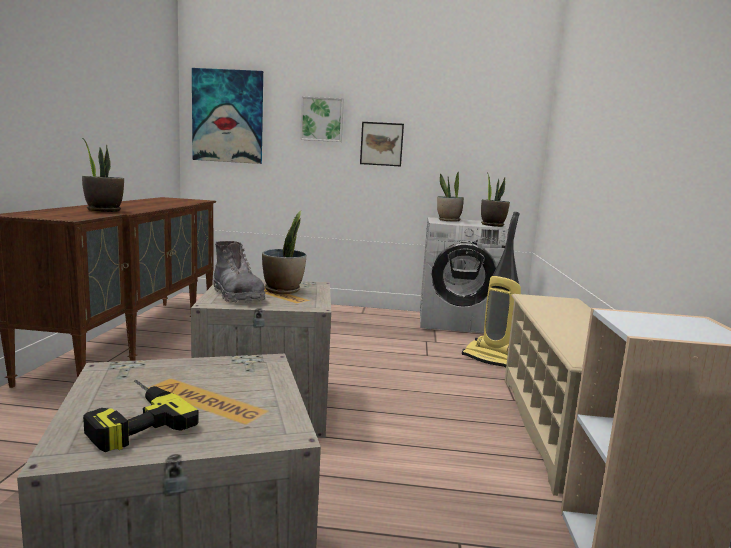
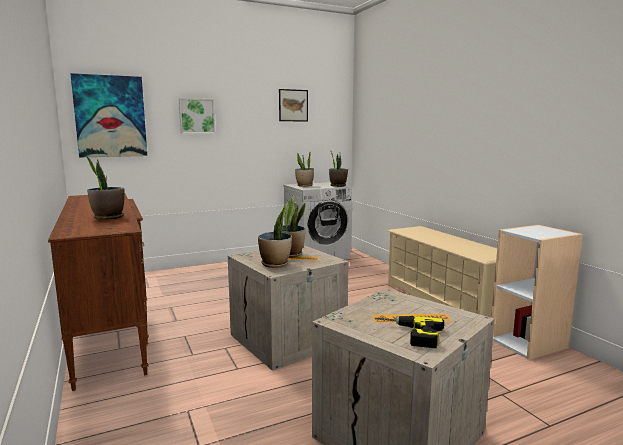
camera: 30 degrees left, 0 degrees up
(237, 296) = (275, 264): grey boot -> potted plant
(381, 144) = (245, 133): picture -> picture (293, 105)
(493, 358) = (366, 274): vacuum cleaner -> none

